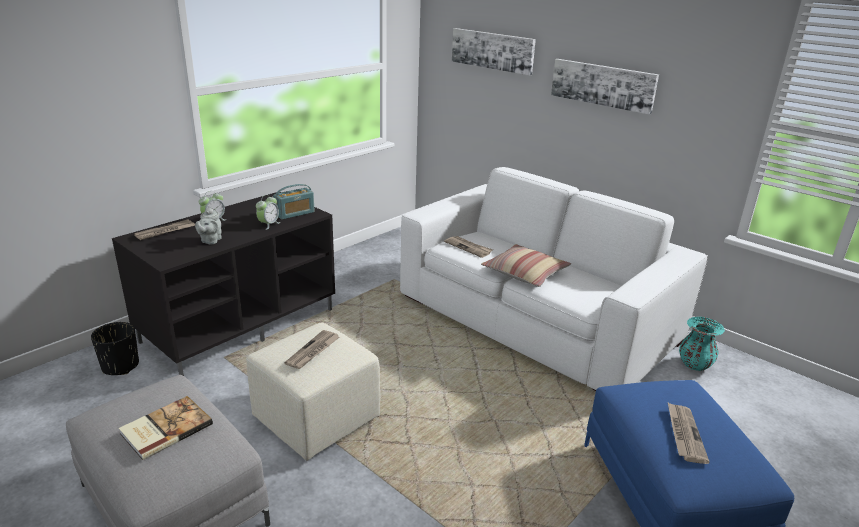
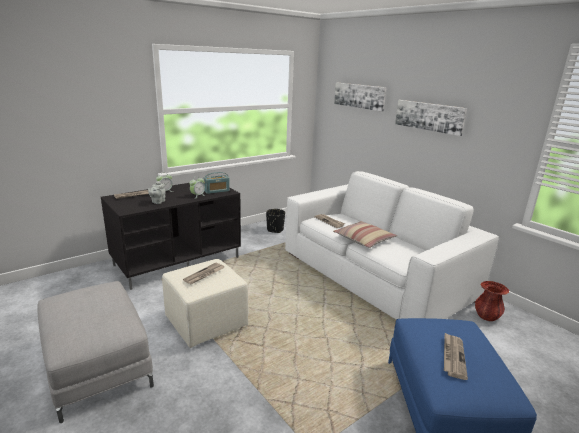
camera: 10 degrees right, 5 degrees down
(120, 366) = (97, 278): black planter -> black planter (275, 230)
(165, 429) = (92, 310): book -> none
(695, 364) = (487, 316): turquoise vase -> red vase

